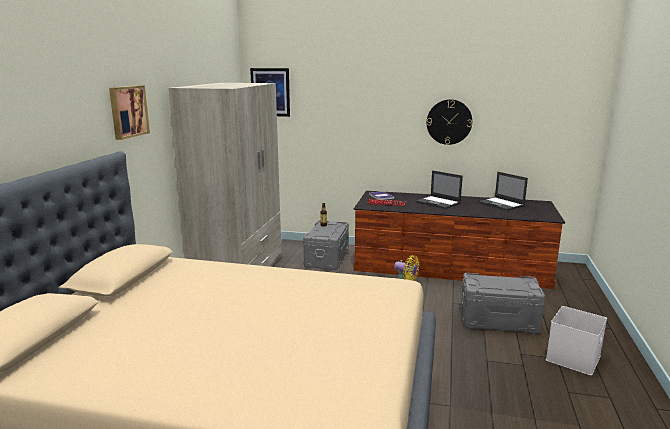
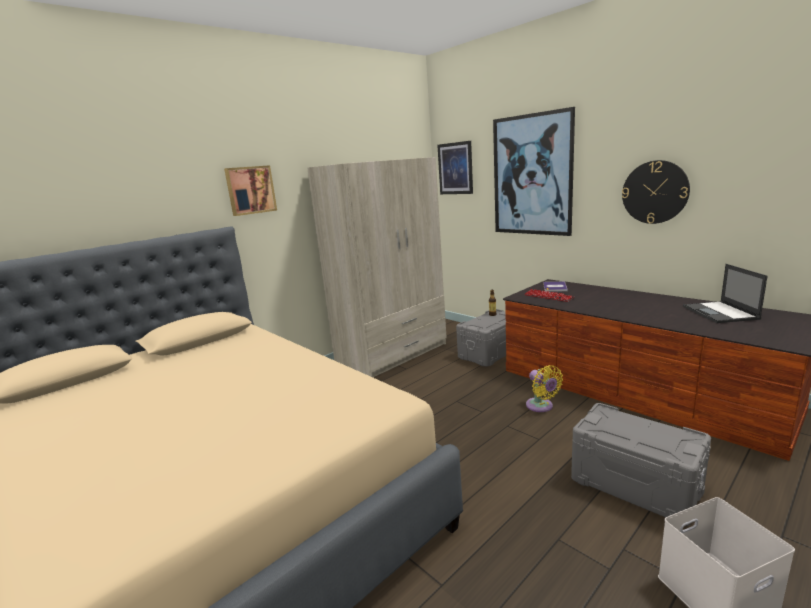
camera: 35 degrees right, 0 degrees up
(350, 104) = (532, 175): none -> picture
(438, 202) = (621, 301): laptop -> none

